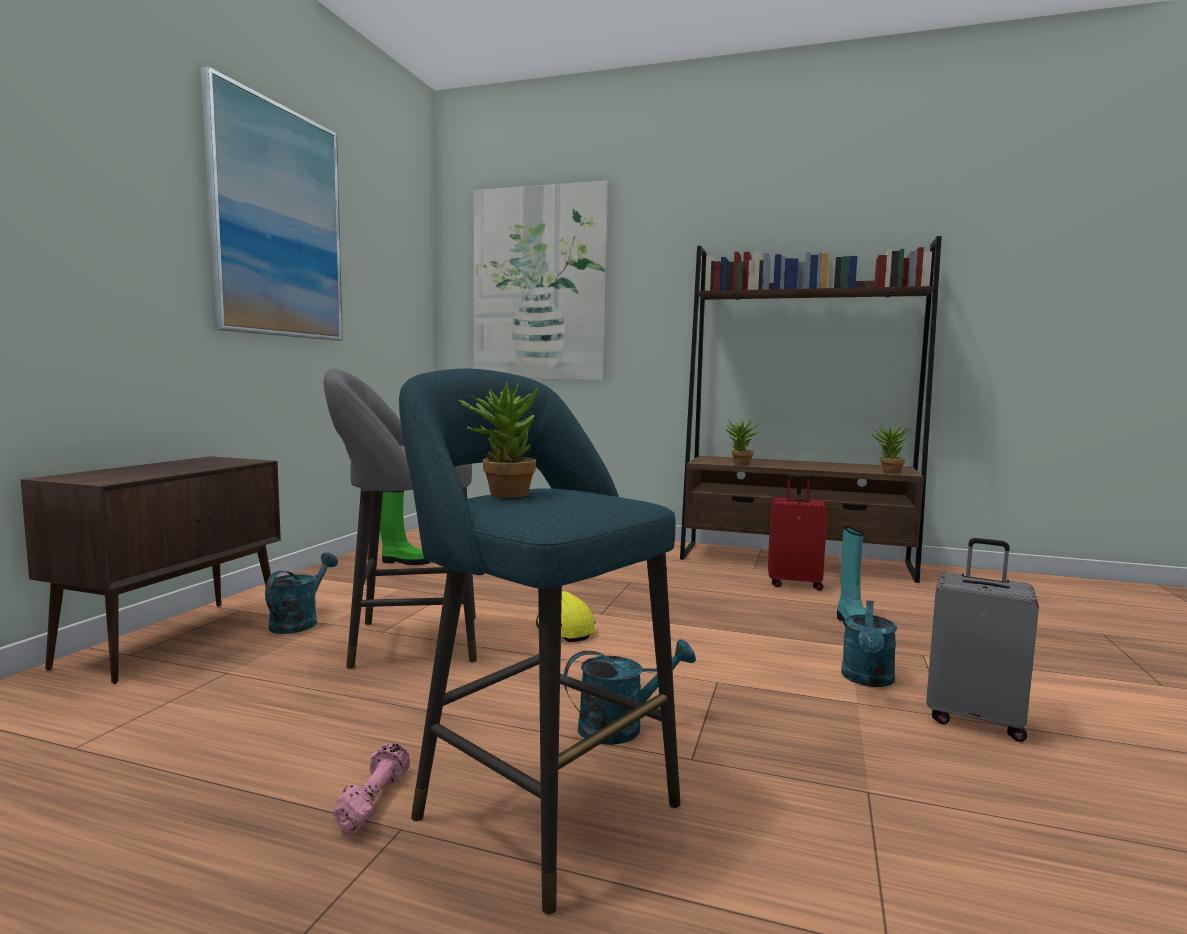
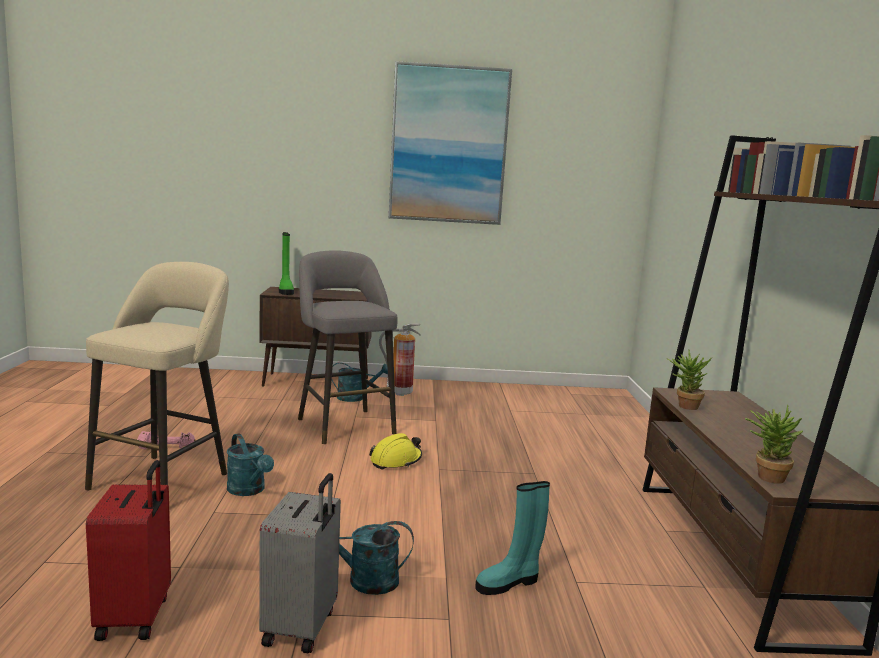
camera: 70 degrees right, 5 degrees up
(318, 596) = (400, 393): none -> fire extinguisher
(404, 562) = (493, 398): green boot -> green boot (285, 291)
(501, 494) = (160, 323): potted plant -> none
(536, 805) = (164, 478): turquoise stool -> beige stool
(539, 284) = (690, 174): picture -> none
(794, 584) = (629, 553): red suitcase -> red suitcase (136, 617)

